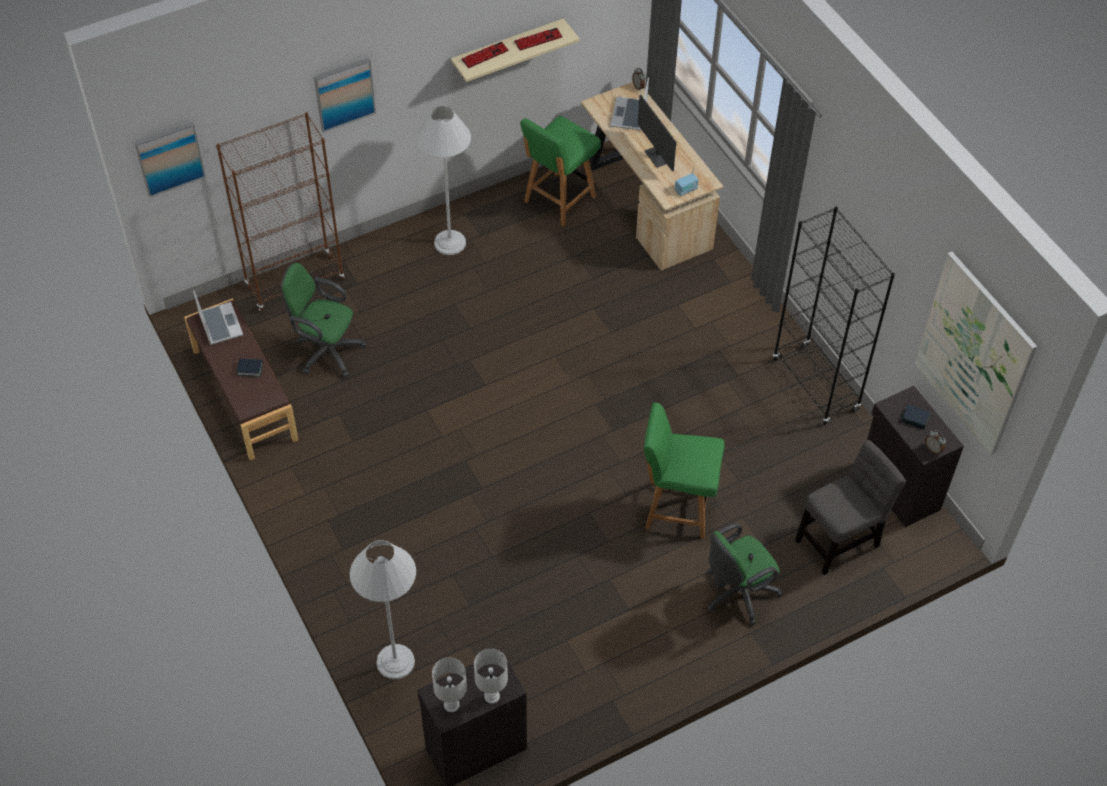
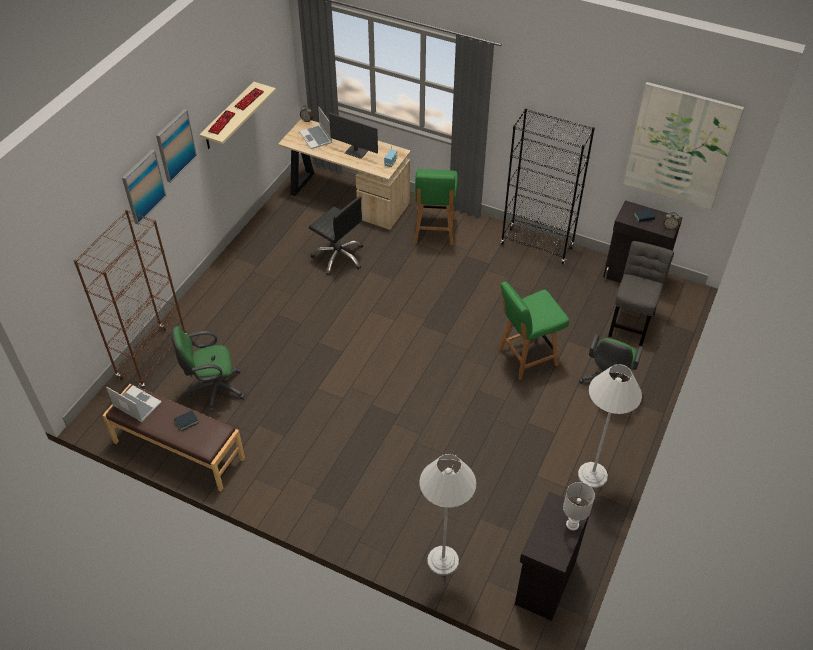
camera: 35 degrees left, 5 degrees down
(169, 158) = (41, 288): picture -> picture (175, 145)
(450, 243) = (241, 280): white floor lamp -> white floor lamp (592, 475)
(451, 704) = (552, 547): white table lamp -> none
(558, 200) = (290, 221): green chair -> green chair (434, 231)
(575, 273) = (339, 257): none -> black office chair

